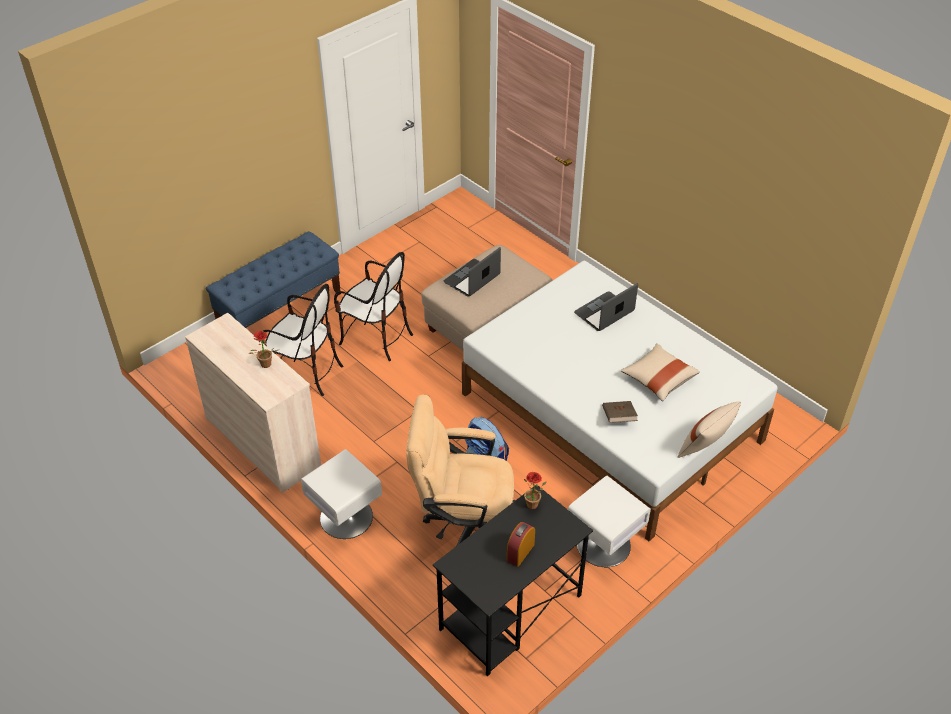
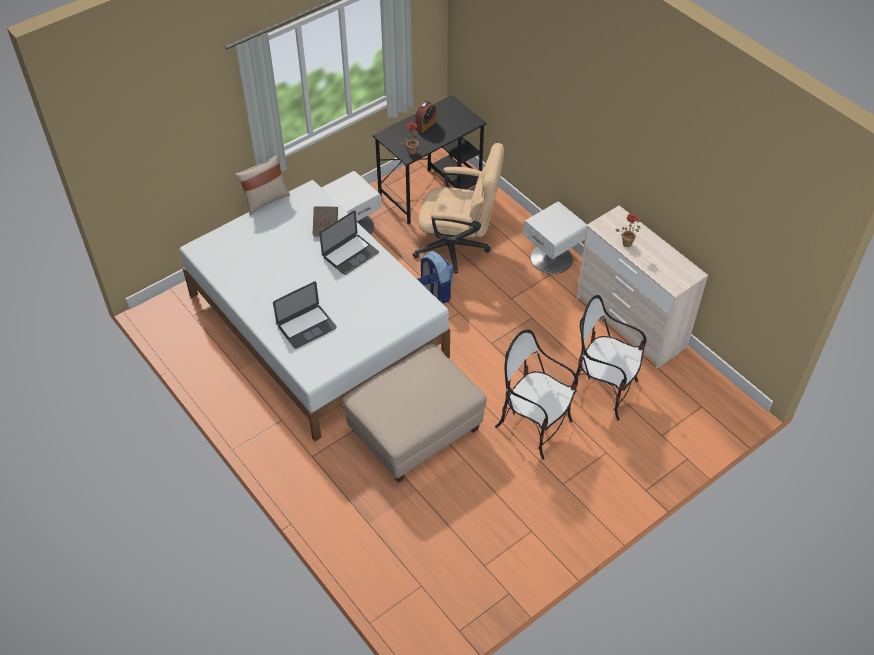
camera: 175 degrees left, 5 degrees up
(280, 310) = (641, 470): blue bench -> none
(472, 278) = (431, 397): laptop -> laptop (350, 254)
(658, 379) = (280, 257): beige pillow -> none

